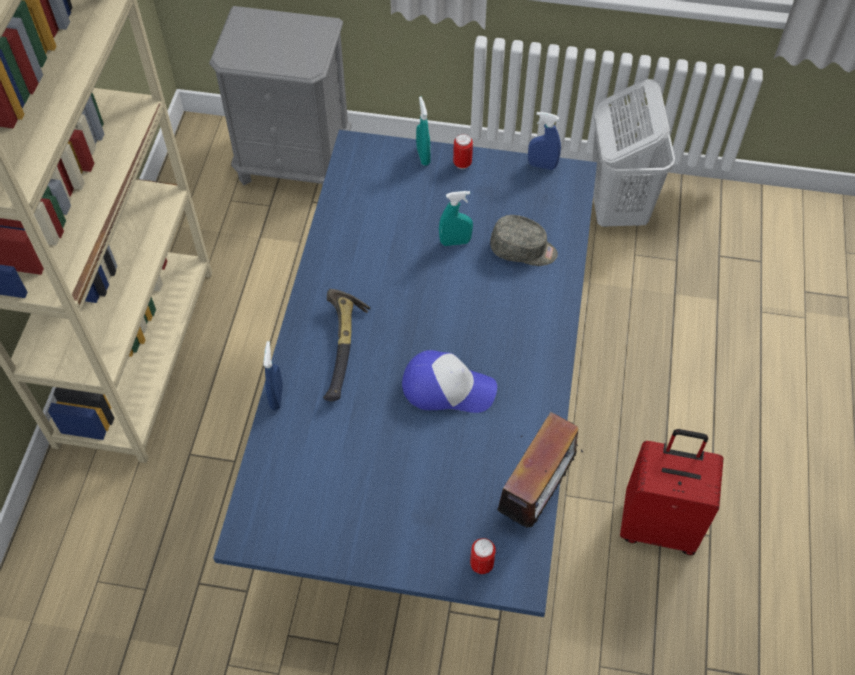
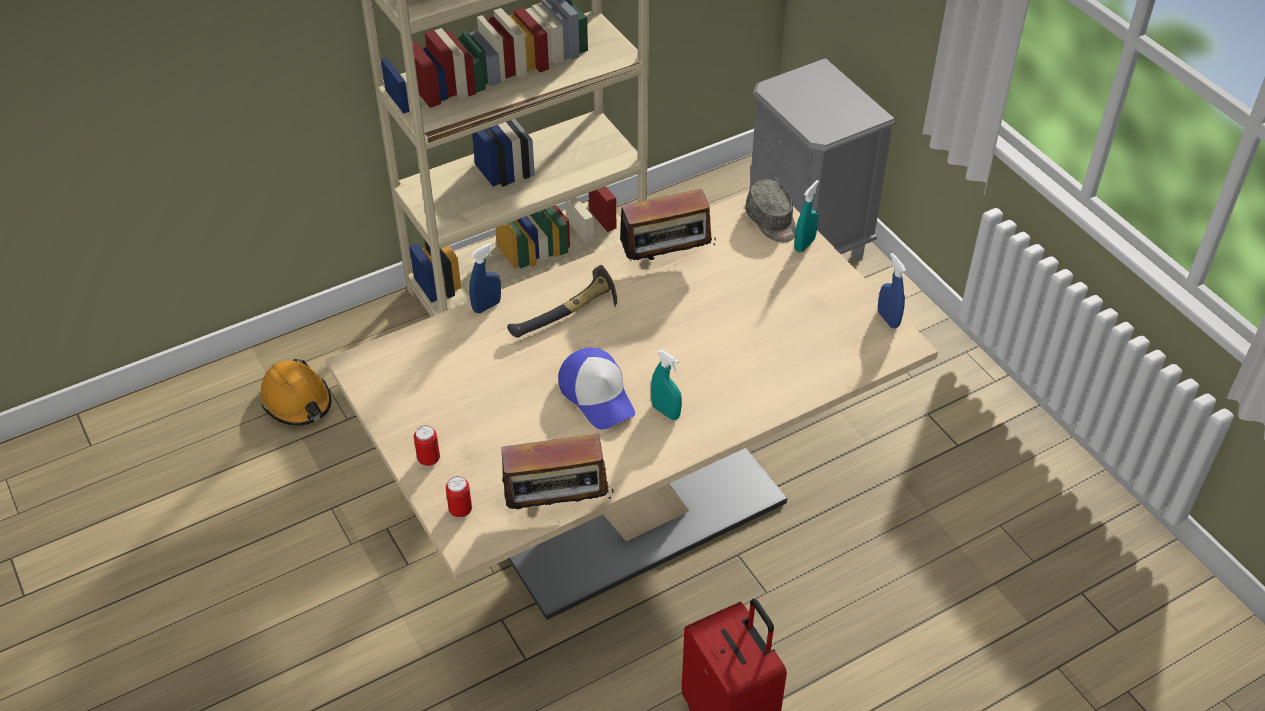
camera: 50 degrees right, 10 degrees down
(85, 616) = (297, 401): none -> orange hard hat
(352, 247) = (666, 261): none -> radio
(427, 449) = (632, 507): blue dining table -> beige dining table
(455, 242) = (742, 315): turquoise spray bottle -> turquoise spray bottle (665, 411)
(462, 163) = (827, 271): can -> can (429, 459)
(523, 250) = (784, 360): grey cap -> grey cap (772, 221)
(617, 207) = (1036, 478): white laundry basket -> none

